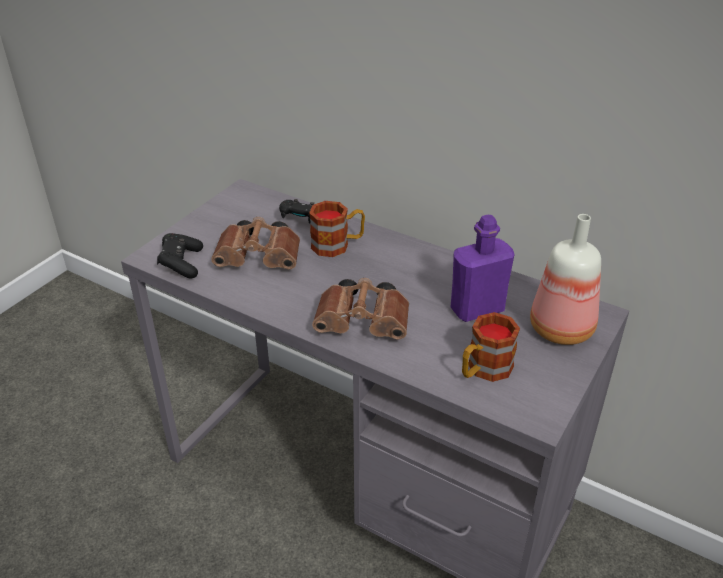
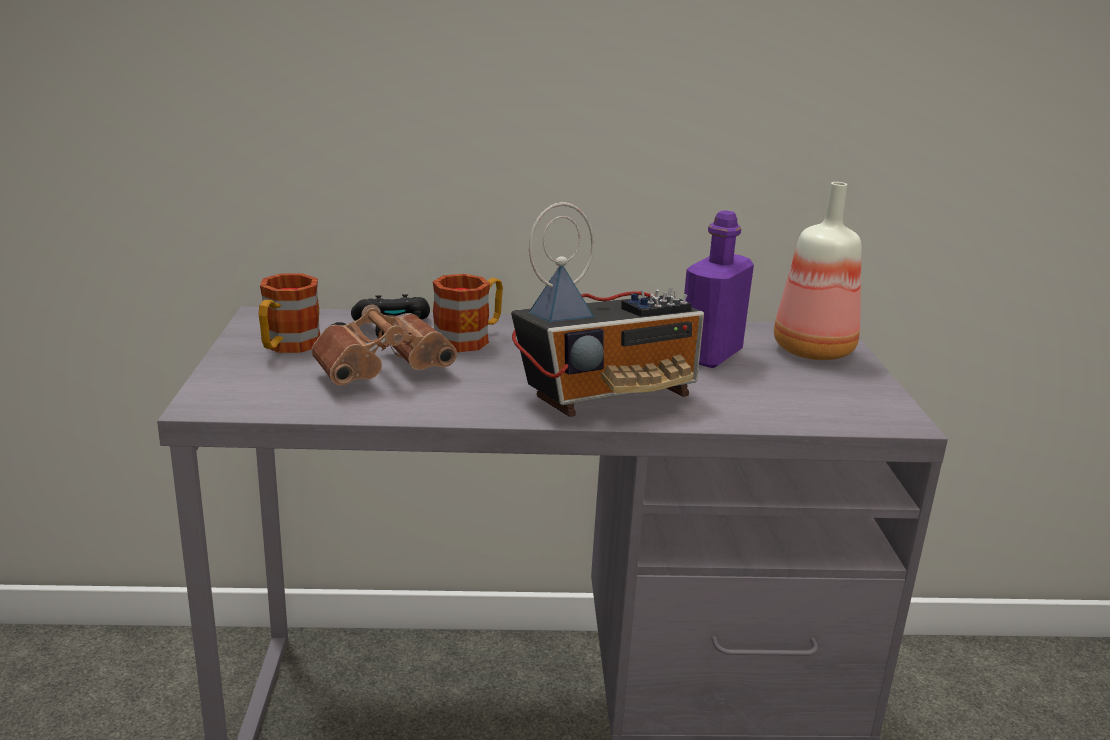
camera: 35 degrees left, 15 degrees down
(181, 264) = (268, 401): black game controller -> none
(365, 324) = (608, 397): brown binoculars -> radio
(483, 370) = (792, 400): mug -> mug (286, 347)

